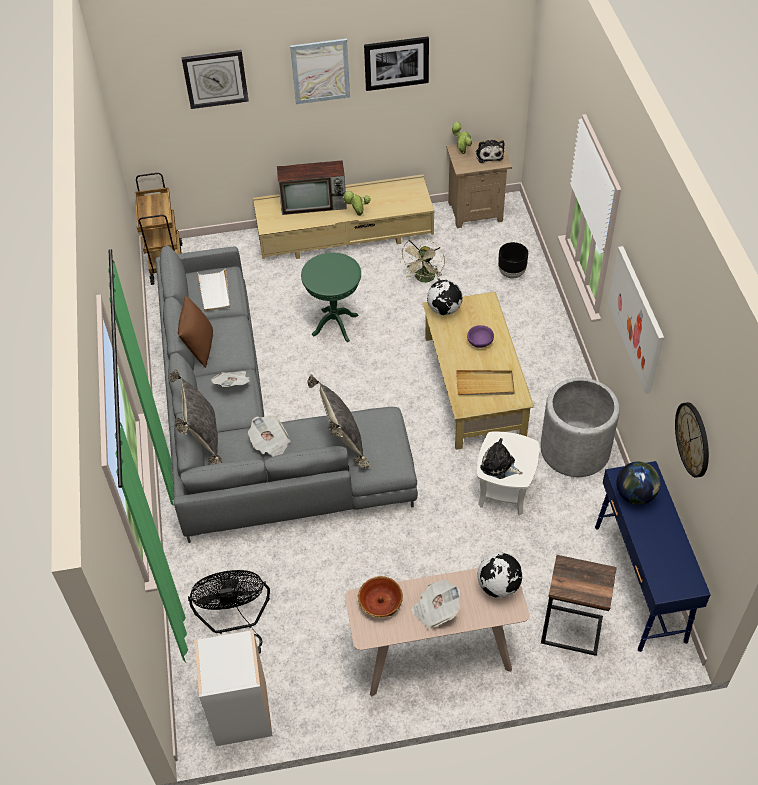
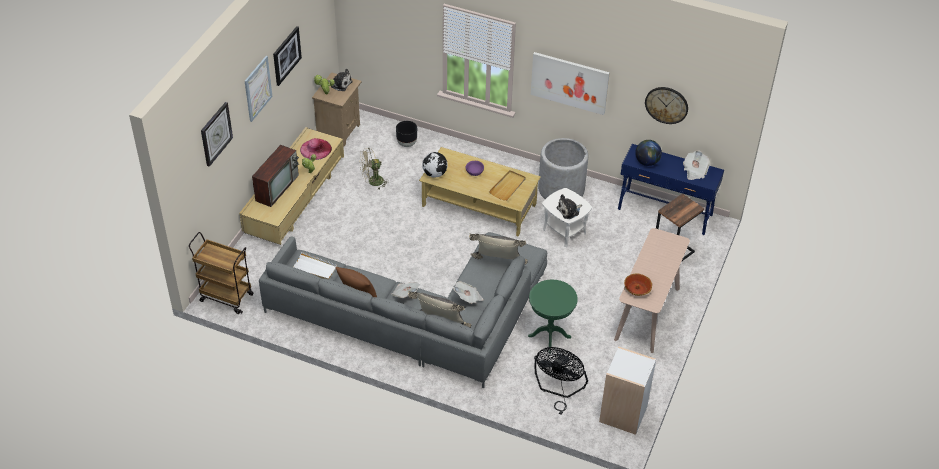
camera: 60 degrees left, 5 degrees down
(236, 619) = (558, 389): black fan -> black fan turned 90 degrees clockwise
(335, 325) = (370, 241): green side table -> green side table (549, 337)
(397, 200) = (315, 149): none -> pink hat
(424, 279) = (372, 182): beige fan -> beige fan turned 105 degrees clockwise
(435, 610) = (658, 270): newspaper -> newspaper (694, 171)
(498, 586) = (662, 240): globe -> none

